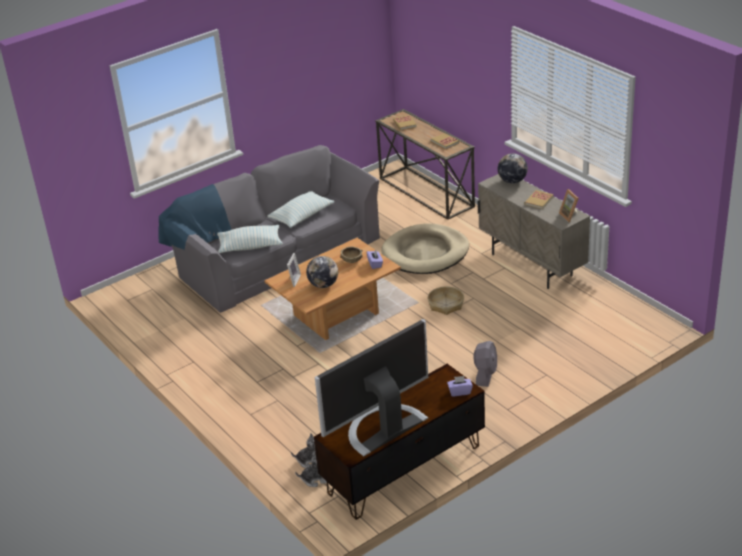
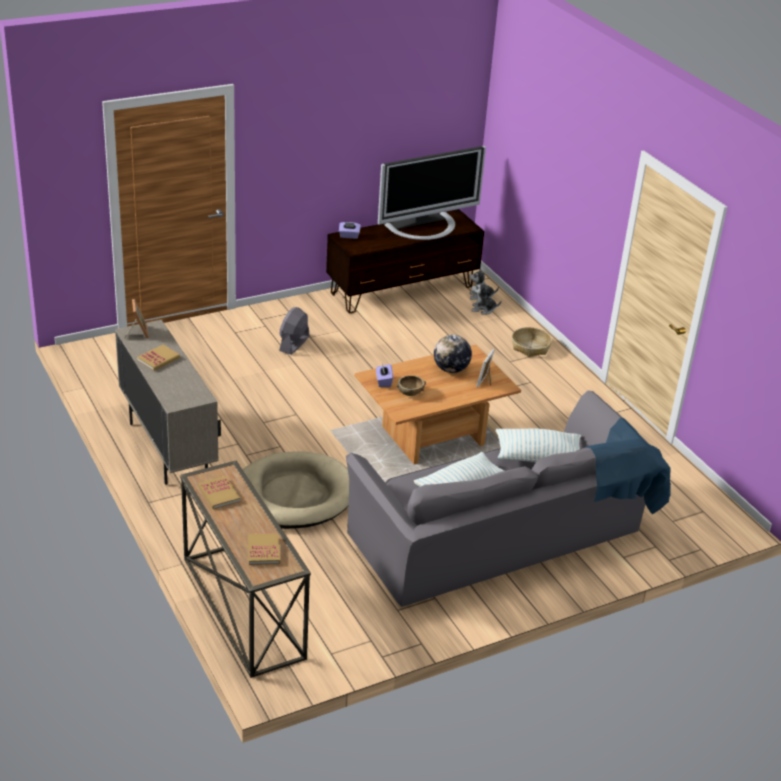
camera: 175 degrees left, 0 degrees up
(446, 305) = (299, 420): basket -> basket (530, 347)
(512, 181) = (171, 393): globe -> none

